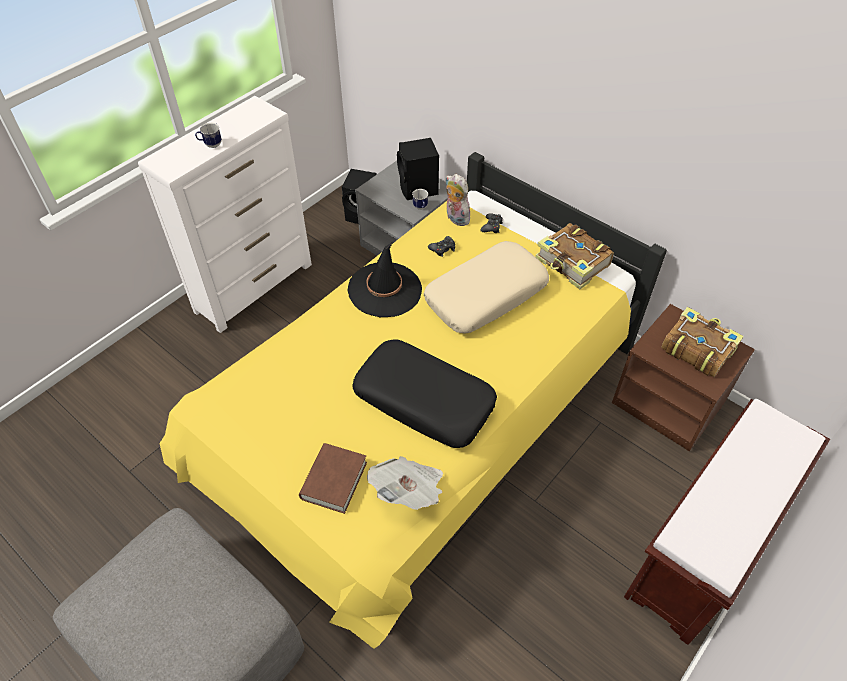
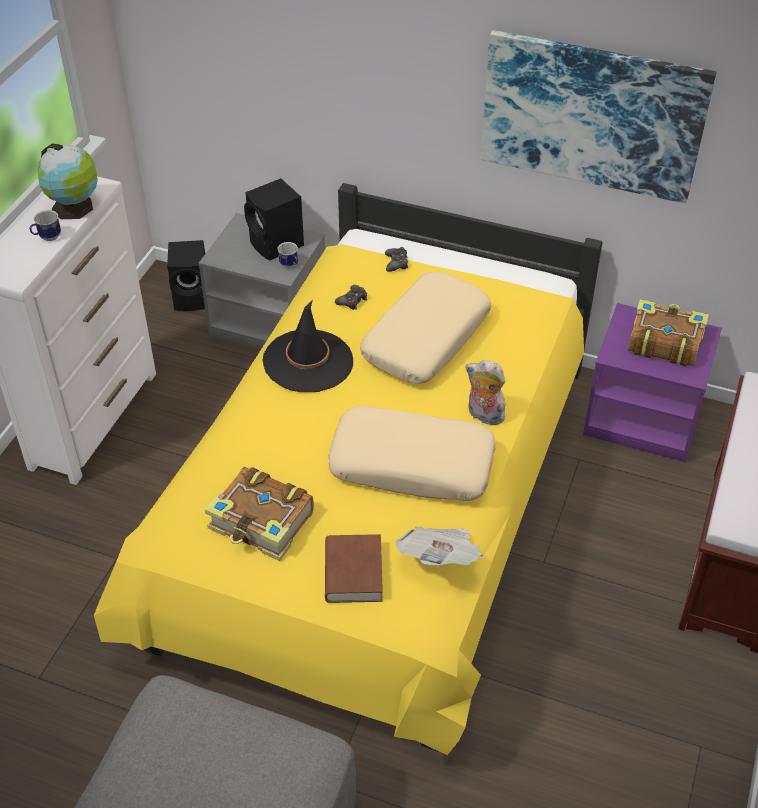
camera: 20 degrees left, 5 degrees down
(243, 126) = (74, 208): none -> globe
(424, 400) = (412, 464): black pillow -> beige pillow
(455, 218) = (350, 264): plush toy -> plush toy (483, 416)
(573, 263) = (505, 281): book -> book (262, 523)
(669, 403) = (644, 418): brown nightstand -> purple nightstand
(678, 138) = (592, 115): none -> picture

